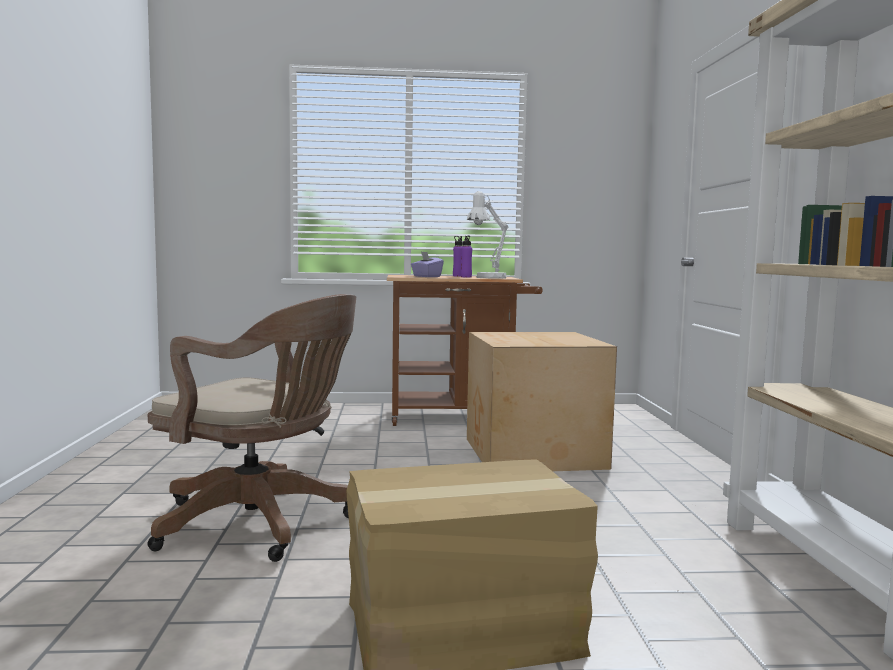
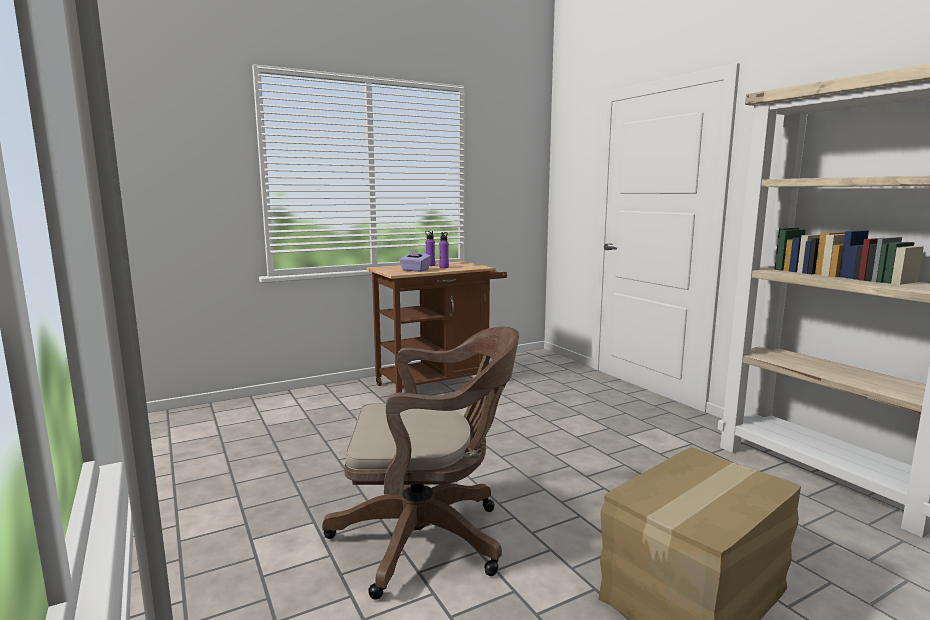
camera: 25 degrees left, 5 degrees up
(487, 278) = (464, 268): white table lamp -> none
(532, 454) = (536, 411): cardboard box -> none

